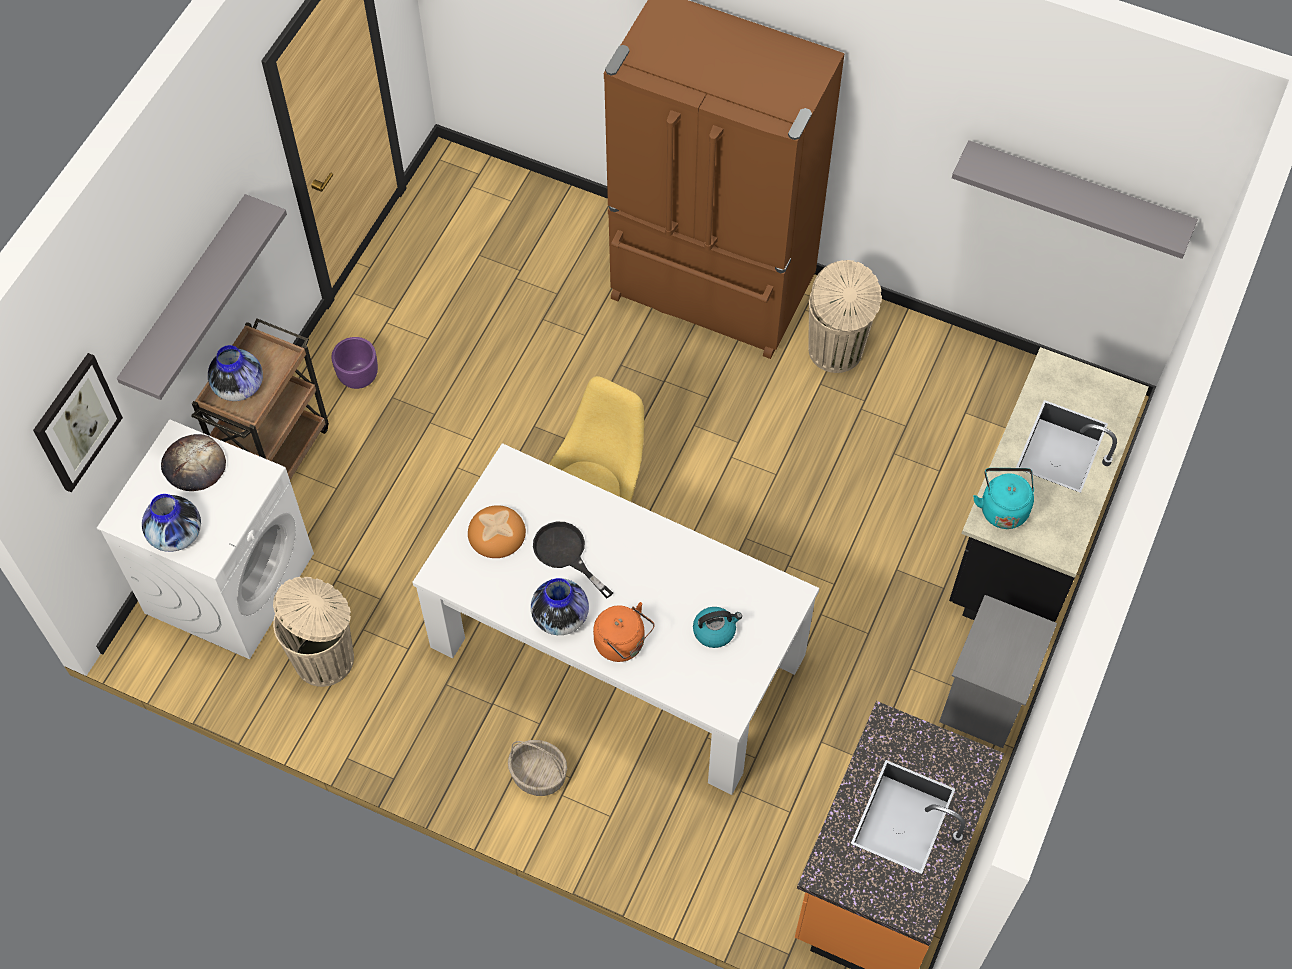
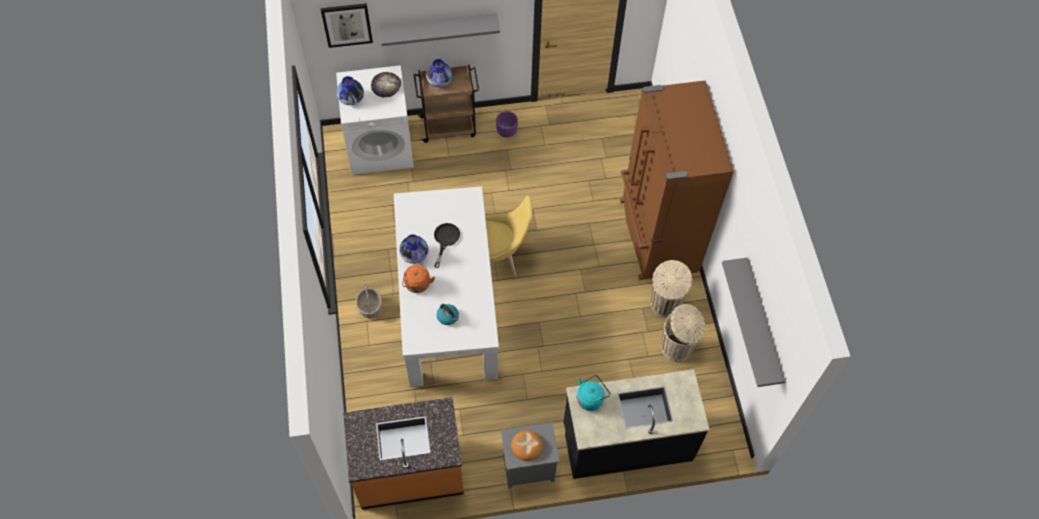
camera: 55 degrees right, 0 degrees up
(326, 658) = (370, 200): beige trash can -> beige trash can (677, 348)
(496, 534) = (436, 209): bread -> bread (526, 446)

